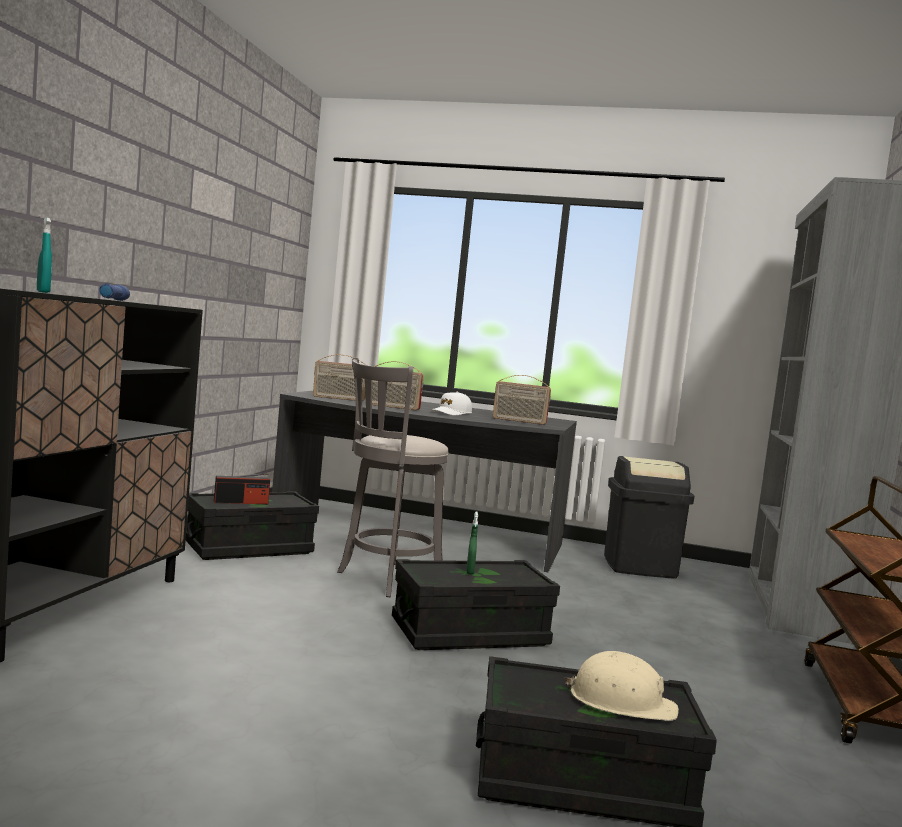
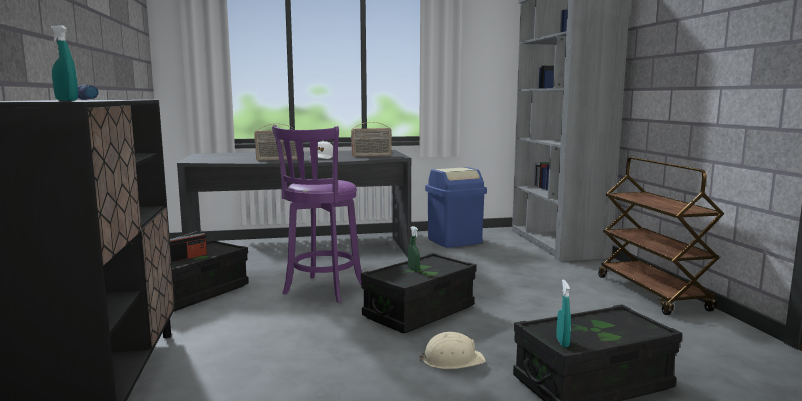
camera: 25 degrees left, 5 degrees up
(338, 398) = (226, 159): radio -> none
(386, 580) = (322, 290): grey stool -> purple stool
(517, 696) = (562, 342): none -> turquoise spray bottle
(621, 702) = (611, 327): beige hard hat -> beige hard hat (452, 360)
(639, 567) = (454, 241): black trash can -> blue trash can

